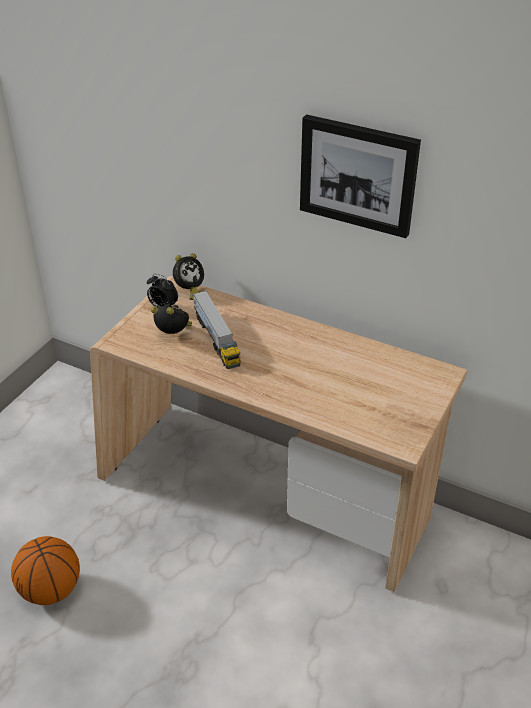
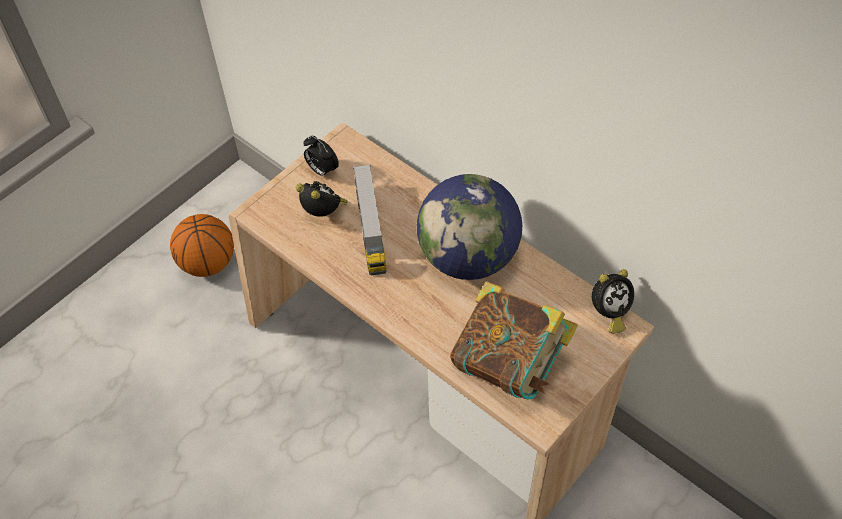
camera: 15 degrees right, 15 degrees up
(50, 590) = (174, 449): basketball -> basketball (208, 263)
(189, 291) = (358, 150): alarm clock -> alarm clock (608, 313)
(304, 347) = (468, 257): none -> globe
(358, 175) = (545, 88): picture -> none
(364, 410) = (510, 363): none -> book

